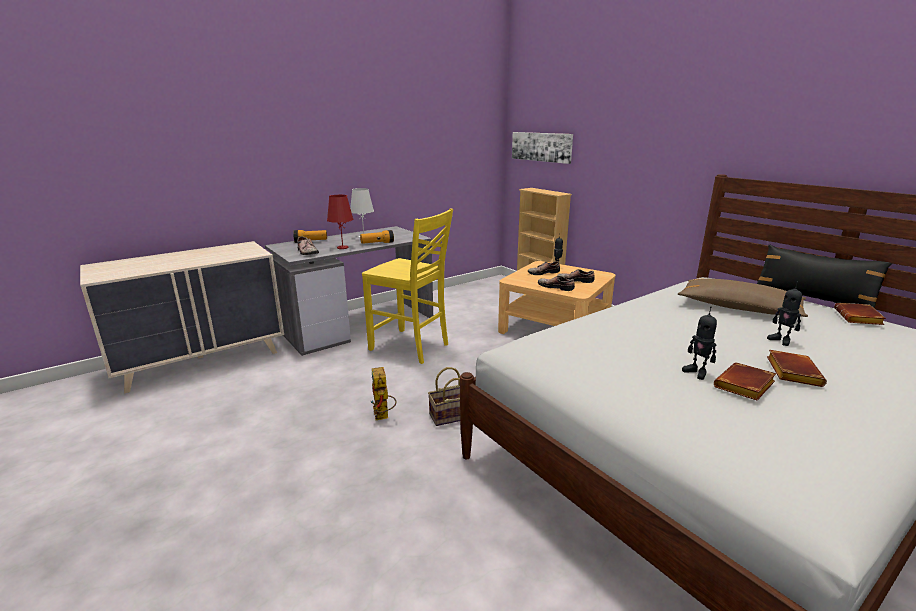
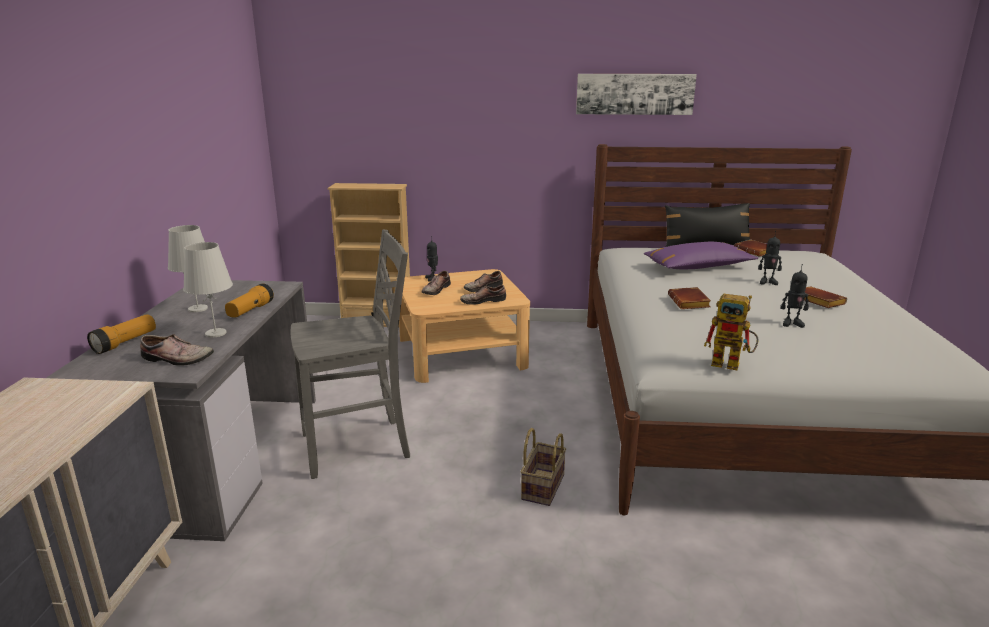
camera: 50 degrees left, 0 degrees up
(342, 247) = (215, 333): red table lamp -> white table lamp
(383, 416) = (486, 533): toy robot -> toy robot (732, 364)
(411, 347) = (358, 447): yellow chair -> grey chair
(541, 147) = (342, 126): picture -> picture (634, 94)
(738, 308) = (698, 267): brown pillow -> purple pillow
(745, 387) = (826, 321): brown book -> brown book (690, 303)

